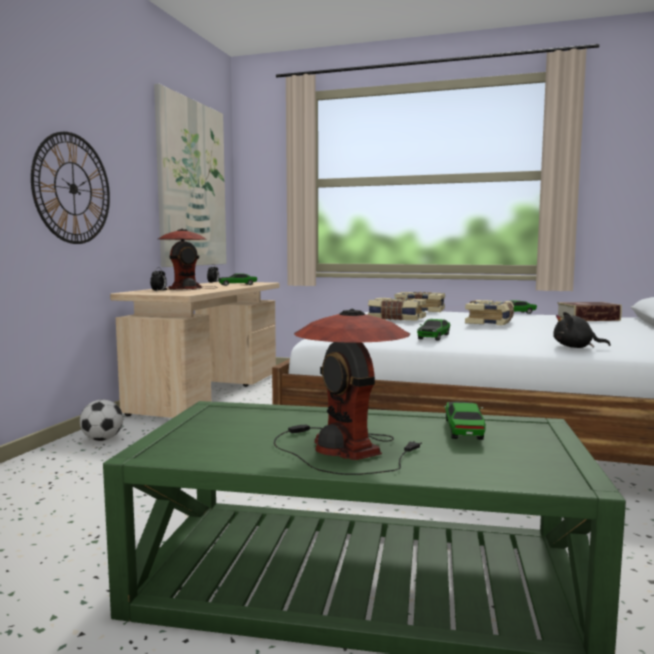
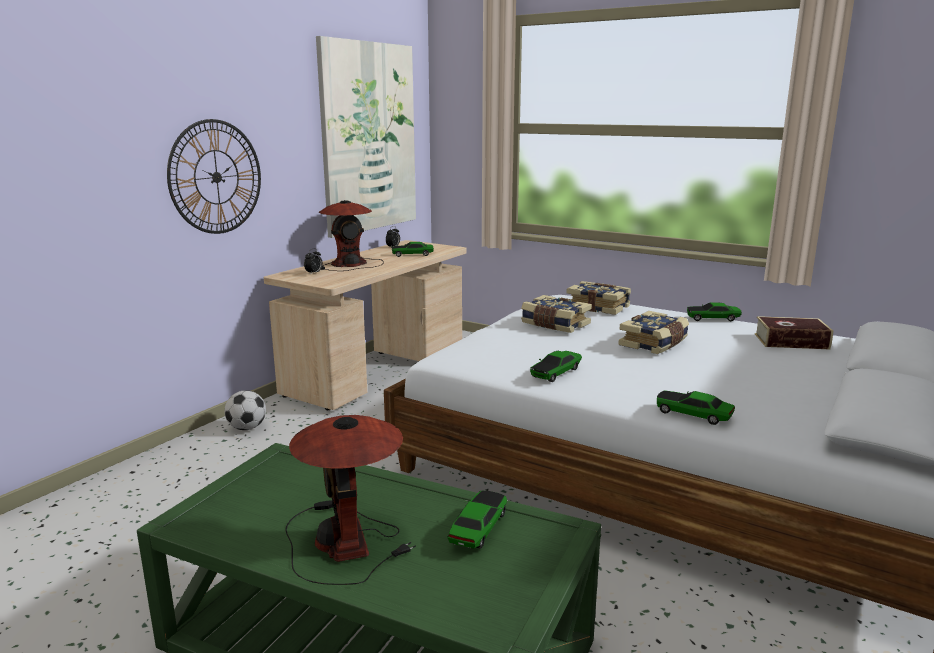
camera: 15 degrees right, 10 degrees up
(576, 347) = (693, 415): black plush toy -> toy car

